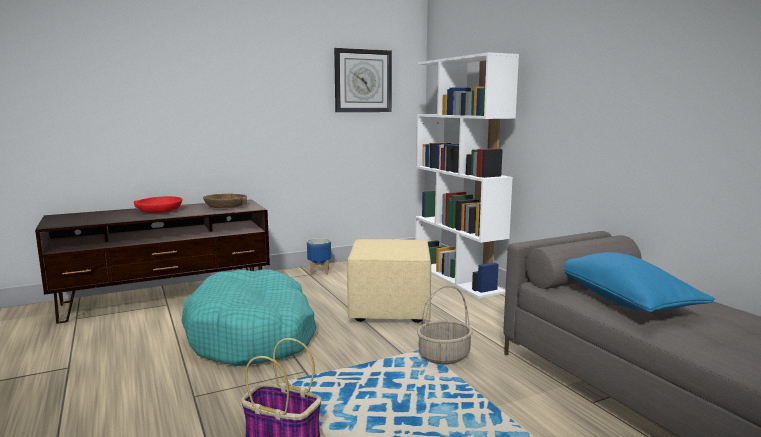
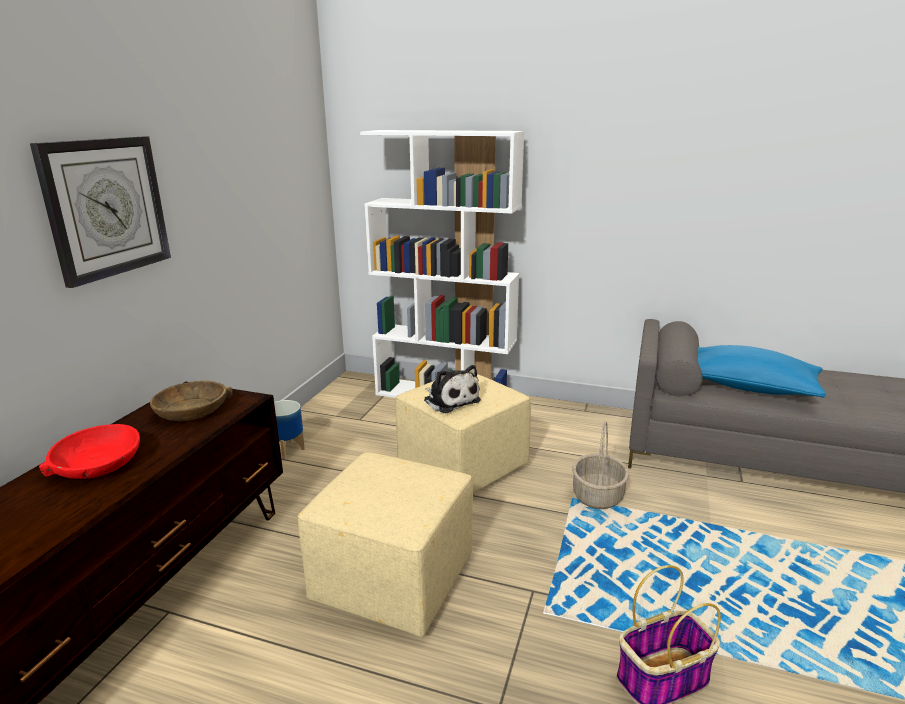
camera: 45 degrees left, 10 degrees up
(253, 335) = (391, 582): turquoise dog bed -> beige ottoman
(363, 81) = (275, 159): wall clock -> wall clock (106, 207)
(374, 246) = (450, 400): none -> plush toy

